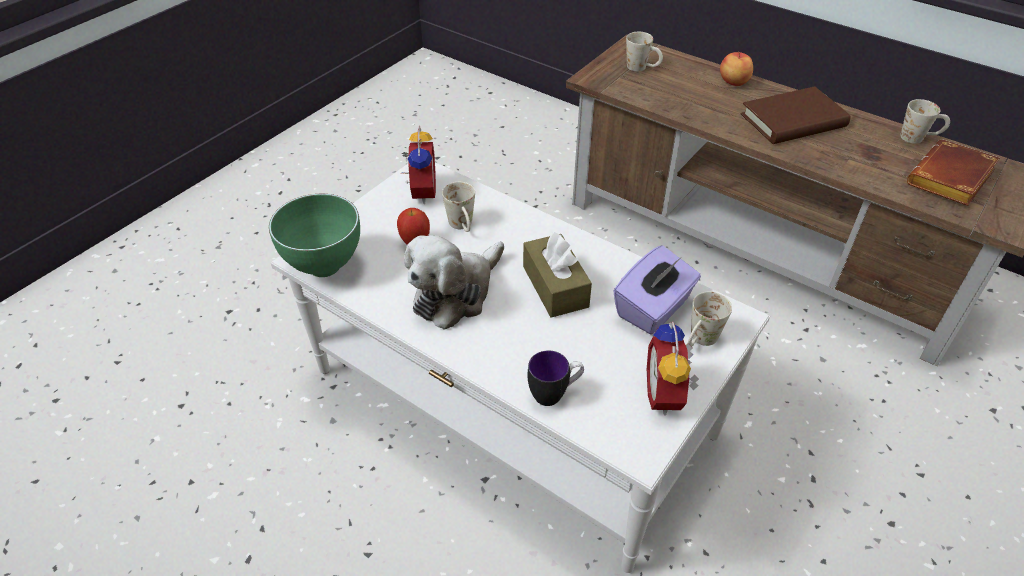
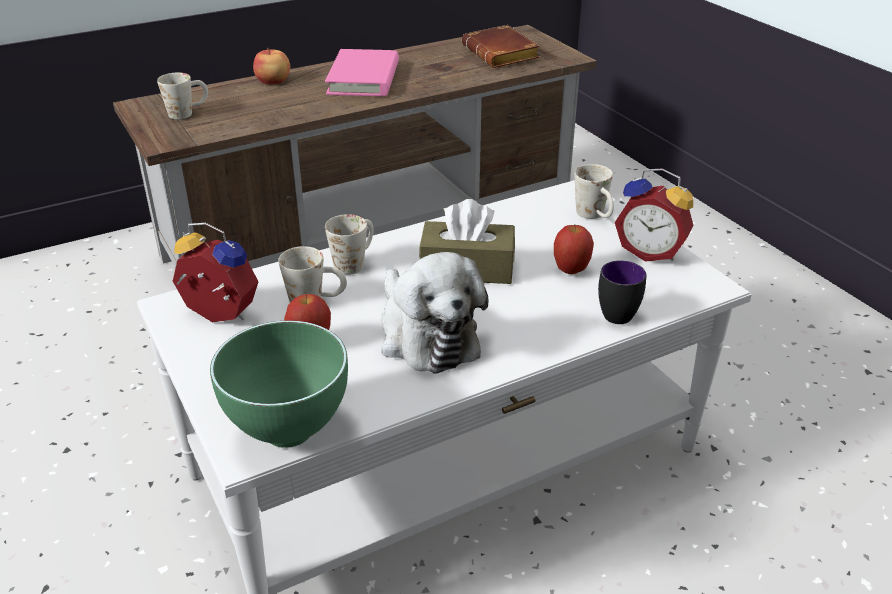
camera: 65 degrees left, 10 degrees down
(596, 348) = (571, 270): none -> apple
(653, 309) = (539, 225): purple tissue box -> none
(793, 121) = (364, 78): brown book -> pink book
(919, 138) = (441, 46): white mug -> white mug (355, 262)

